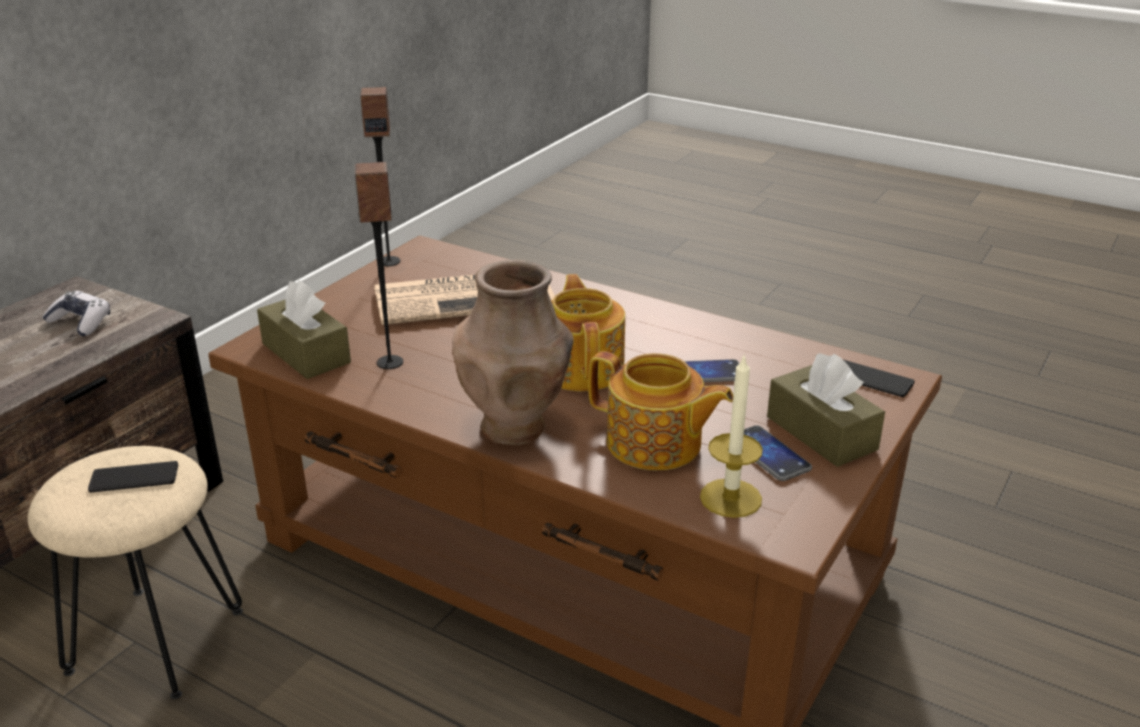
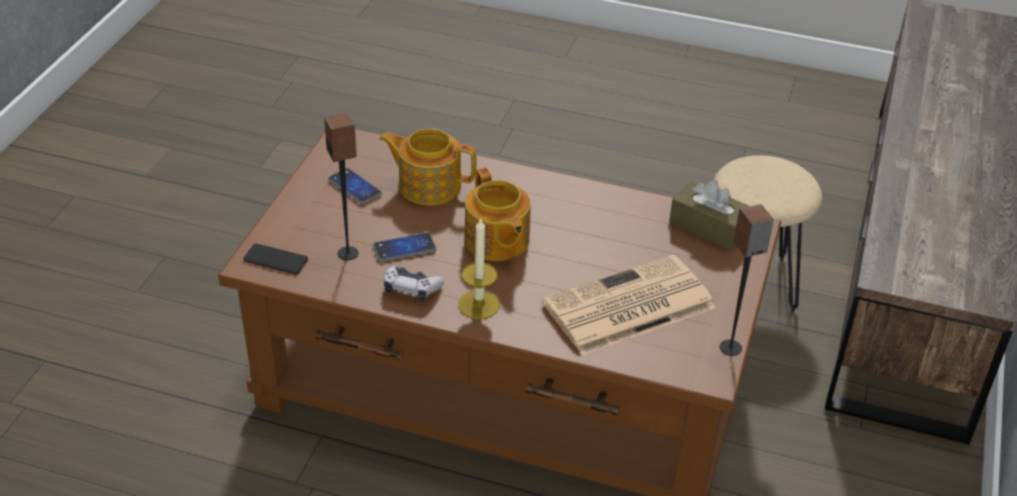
camera: 165 degrees right, 10 degrees up
(80, 322) = (933, 265): game controller -> game controller (411, 289)
(134, 478) = (761, 185): phone -> none
(389, 362) = (641, 227): speaker -> speaker (348, 253)
(515, 427) = (523, 186): brown vase -> none
(730, 498) = (377, 157): candle -> candle (479, 304)
(821, 433) = (319, 207): brown tissue box -> none

